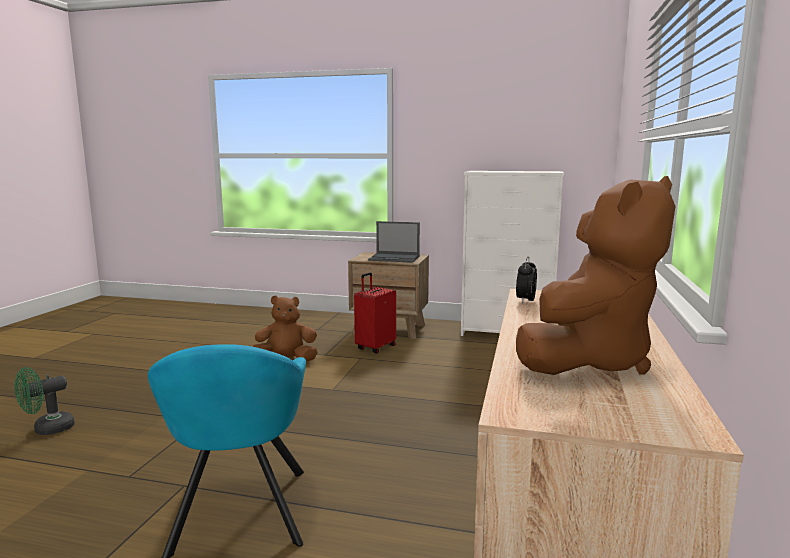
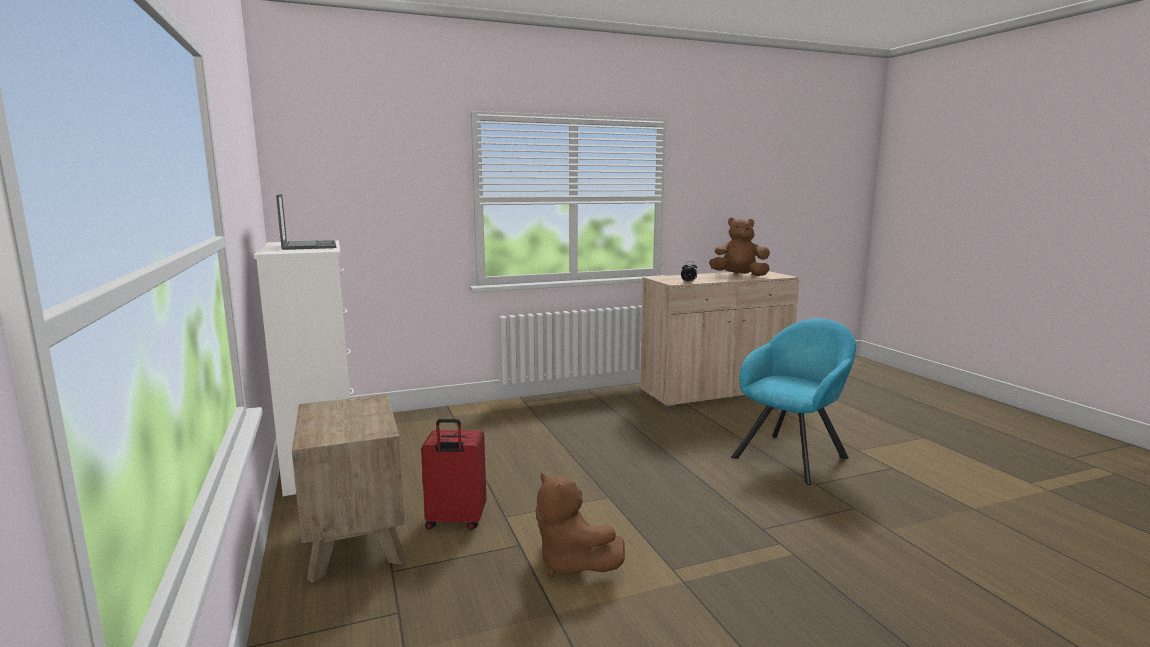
camera: 125 degrees left, 0 degrees up
(47, 429) = (940, 607): green fan -> none
(395, 258) = (353, 413): laptop -> laptop (309, 245)

